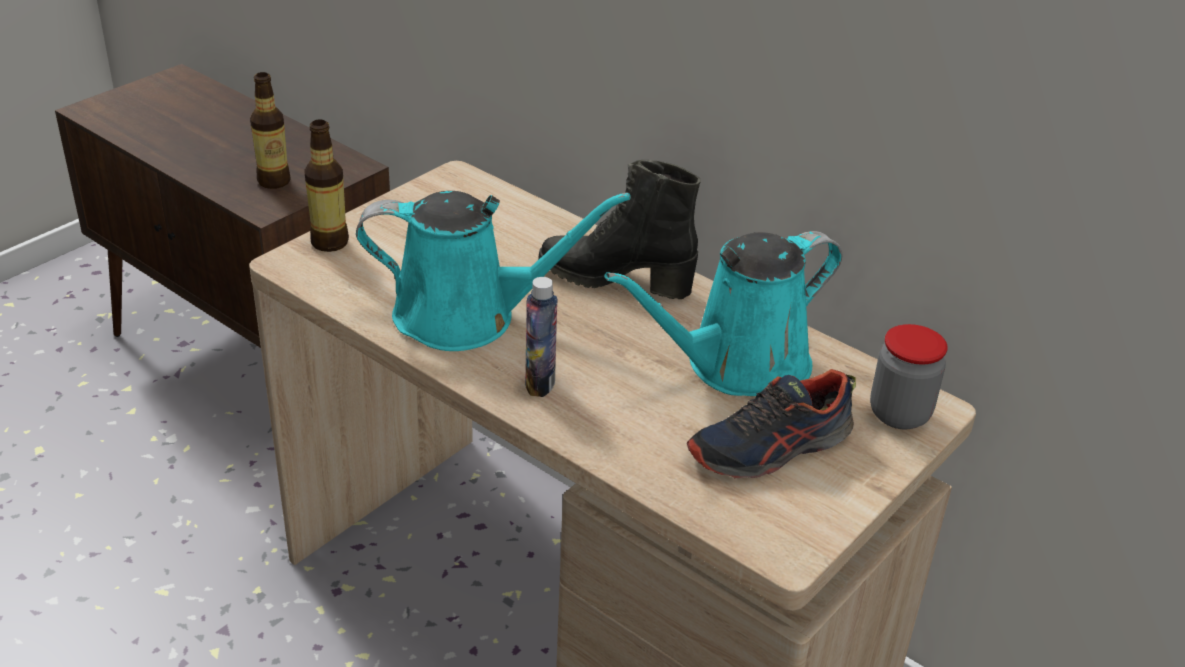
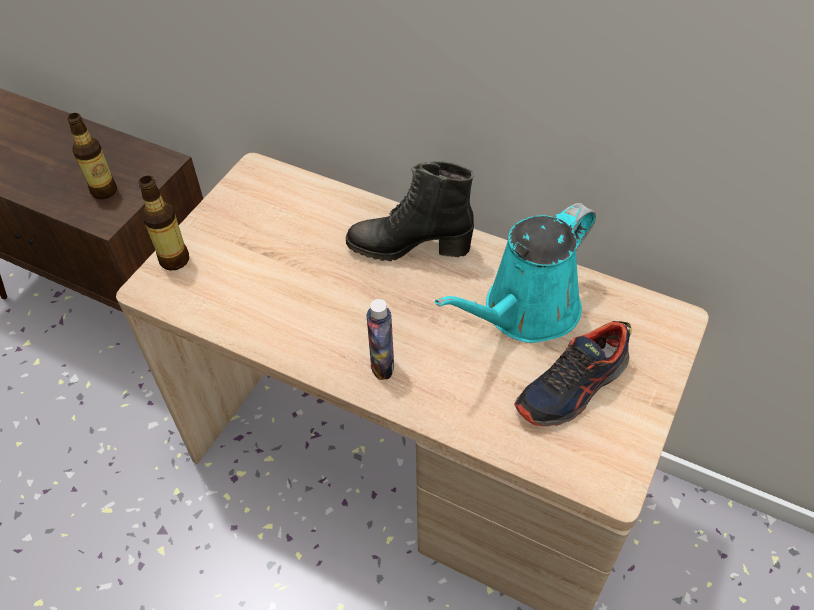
camera: 10 degrees left, 15 degrees up
(467, 316) = (306, 311): turquoise watering can -> none
(899, 414) = (655, 331): jar -> none

